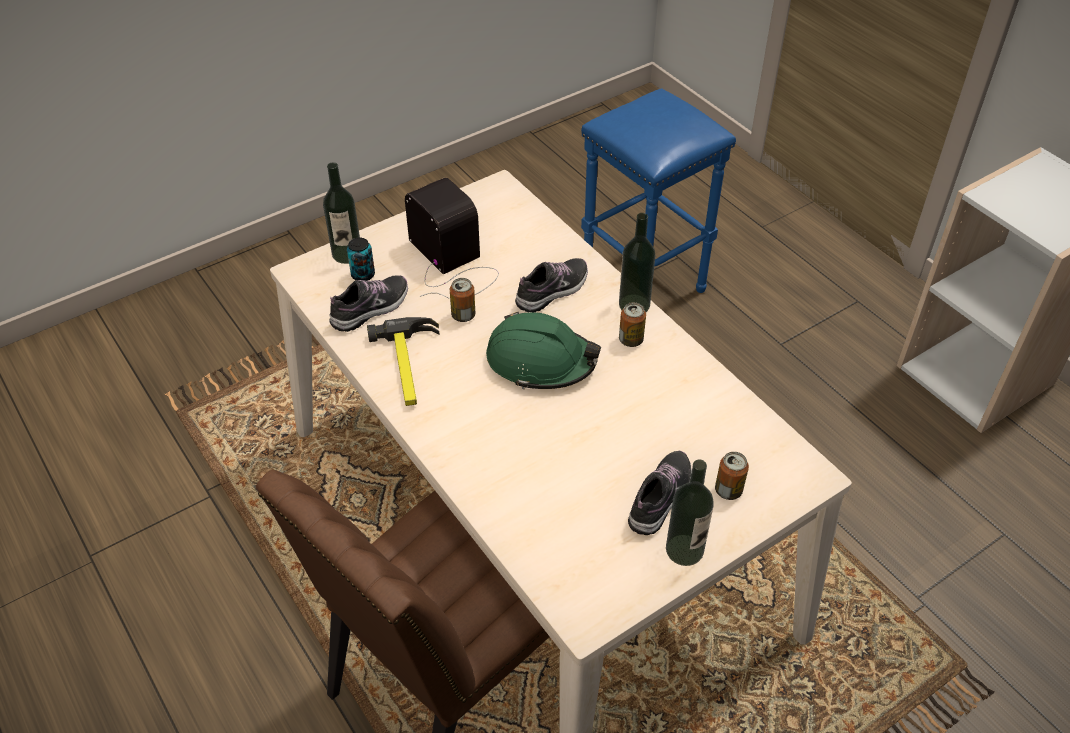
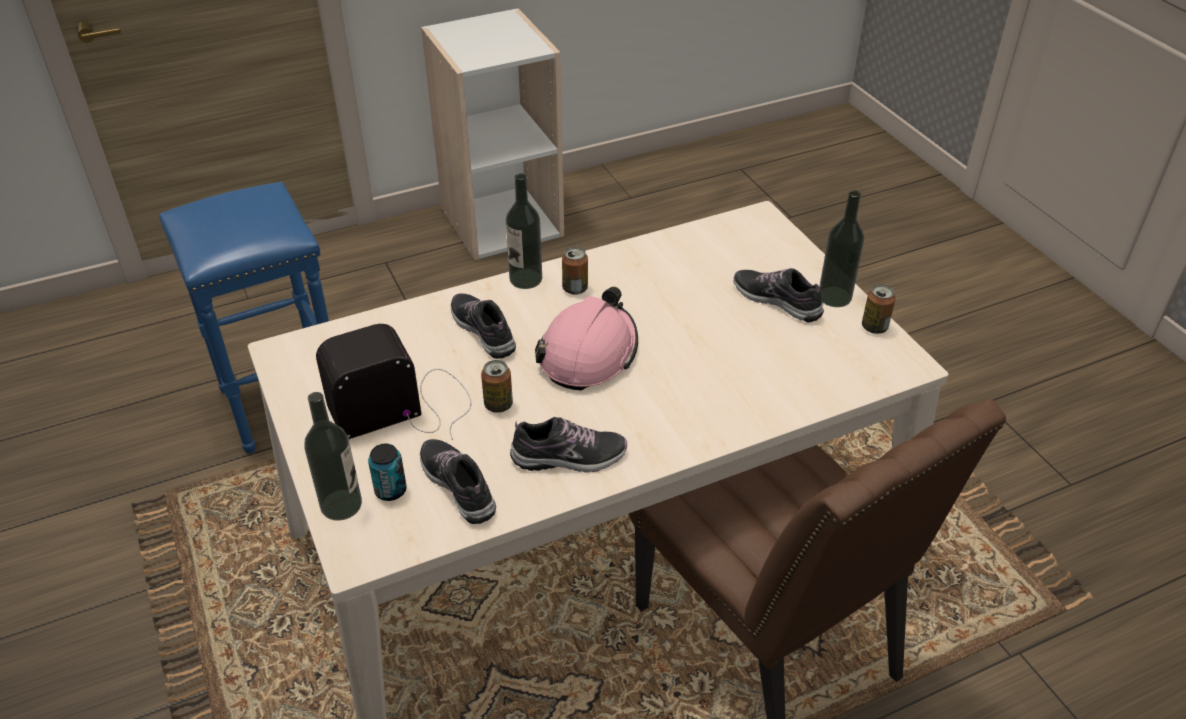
camera: 80 degrees left, 5 degrees down
(409, 366) = (569, 457): hammer -> shoe
(541, 361) = (588, 353): green hard hat -> pink hard hat
(728, 490) = (772, 262): can -> can (874, 327)

